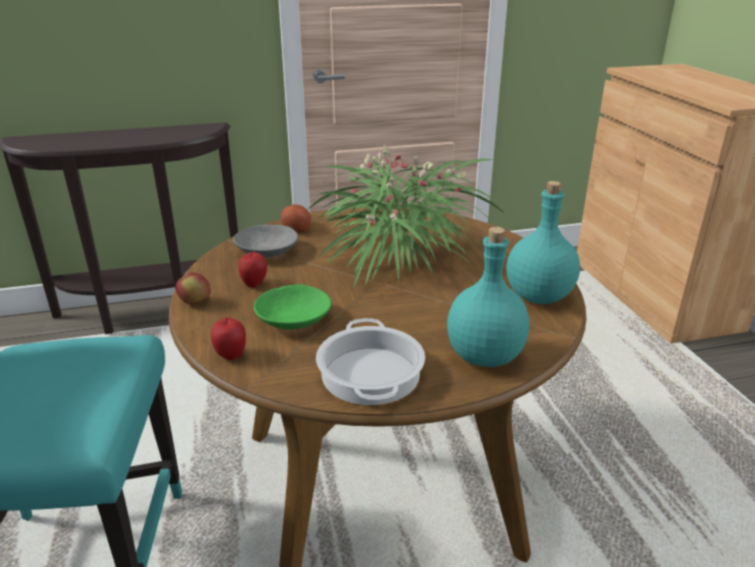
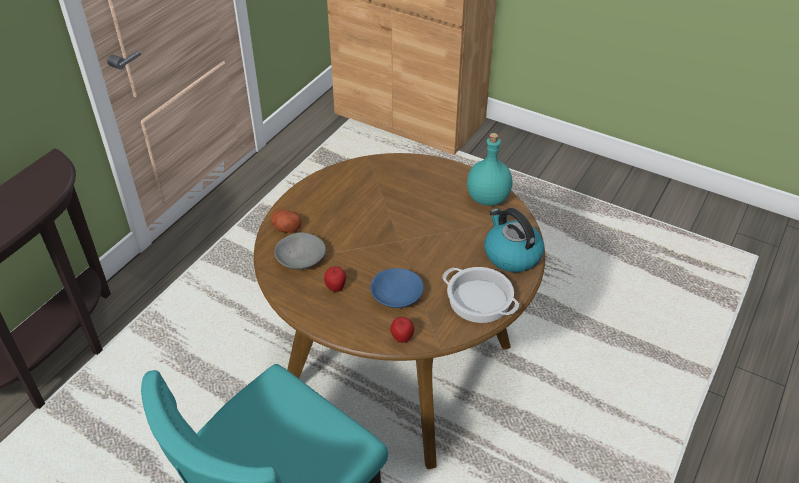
camera: 45 degrees left, 15 degrees up
(195, 302) = (325, 323): apple -> none
(294, 319) = (396, 295): green bowl -> blue bowl
(398, 255) = (381, 212): potted plant -> none
(484, 357) = (511, 255): turquoise bottle -> kettle

